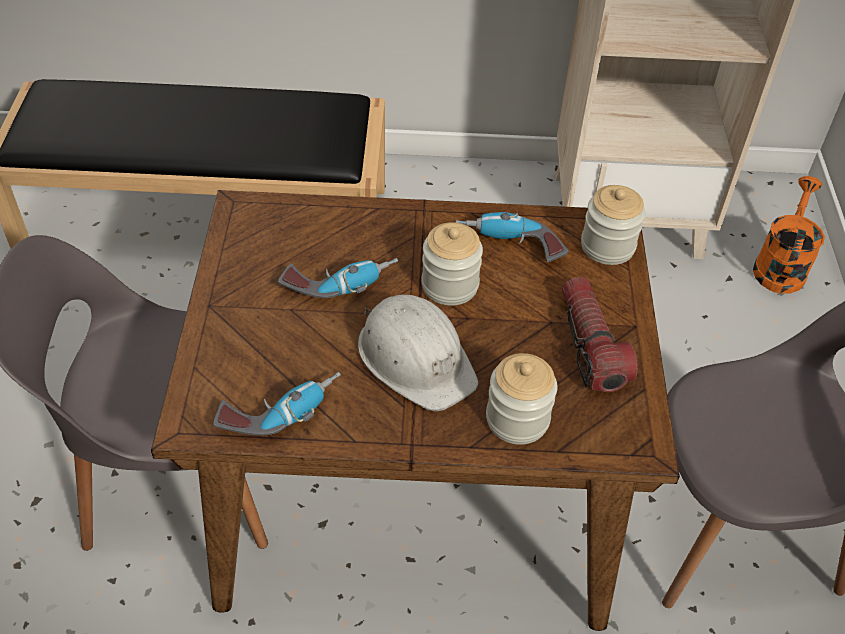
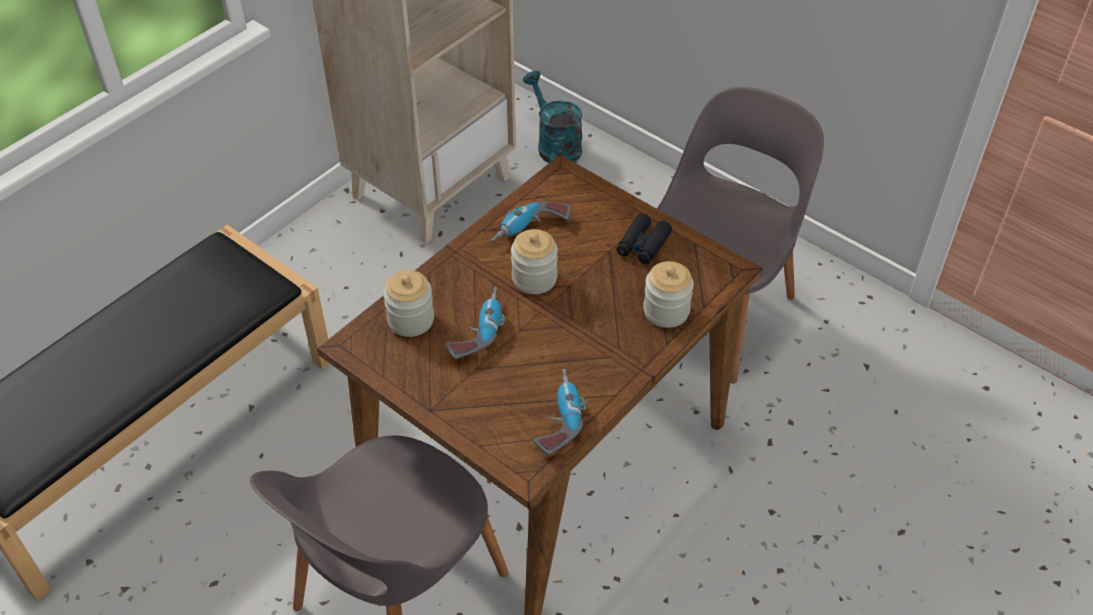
camera: 50 degrees left, 0 degrees up
(416, 358) = (578, 329): white hard hat -> none
(591, 345) = (643, 244): flashlight -> black binoculars
(607, 246) = (575, 187): jar -> jar (411, 320)
(780, 265) = (554, 145): orange watering can -> turquoise watering can

